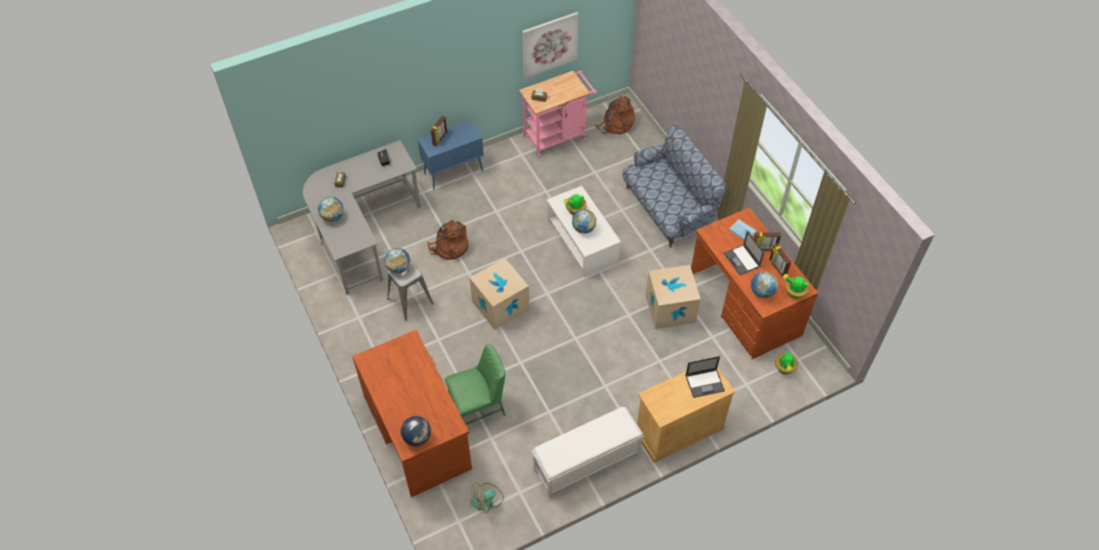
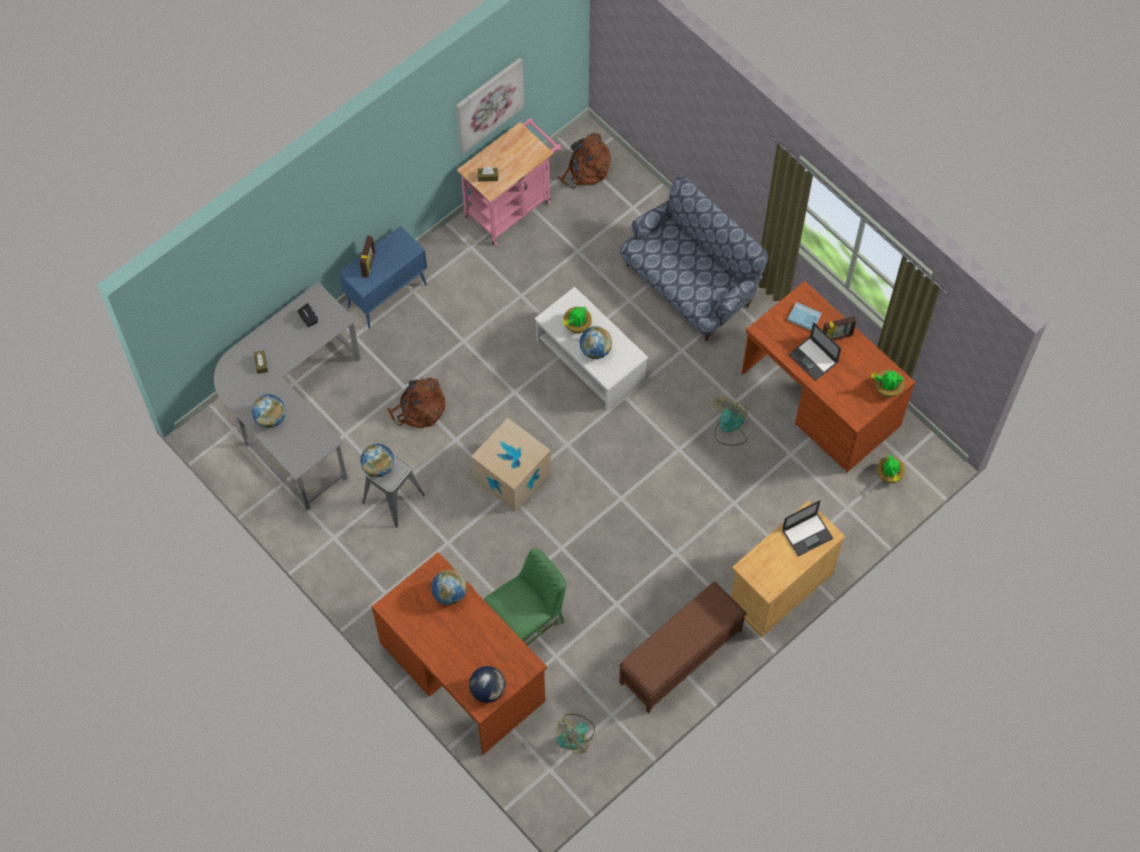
camera: 15 degrees left, 10 degrees up
(585, 462) = (680, 657): white bench -> brown bench
(670, 308) = (729, 428): cardboard box -> fan
(762, 292) = (847, 397): globe -> globe (449, 593)
(777, 268) = (858, 360): picture frame -> none

